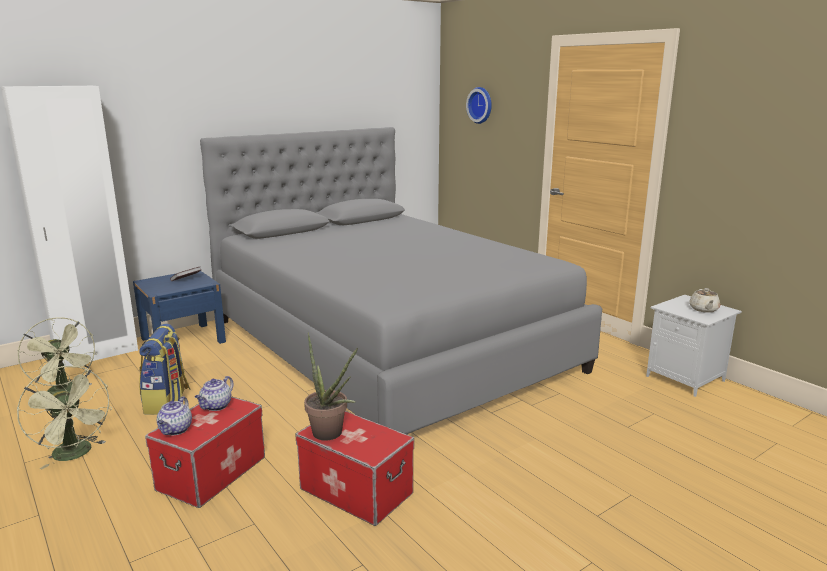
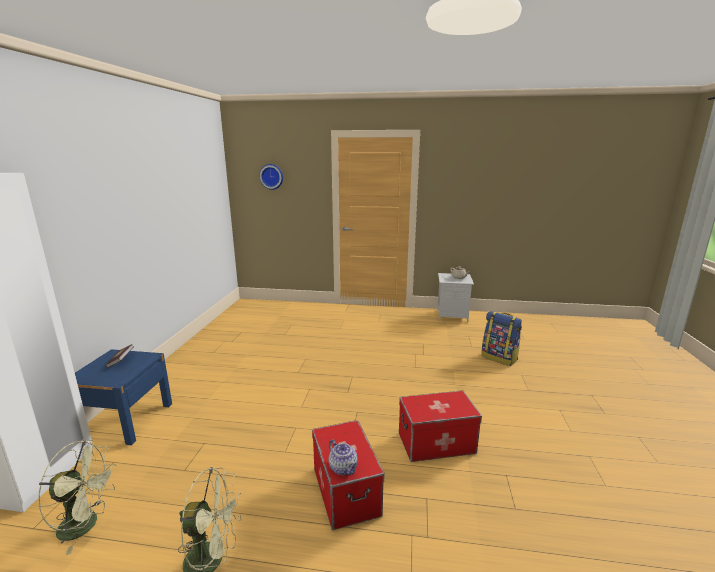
camera: 45 degrees left, 0 degrees up
(167, 402) = (213, 470): backpack -> backpack (499, 358)
(216, 406) = (333, 437): teapot -> none
(331, 435) = (430, 412): potted plant -> none
(389, 344) = (297, 354): grey bed -> none

